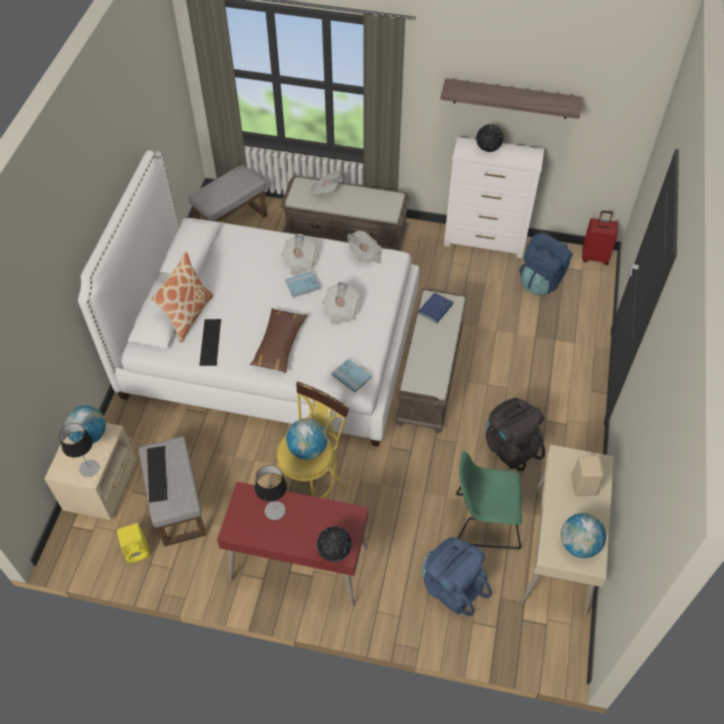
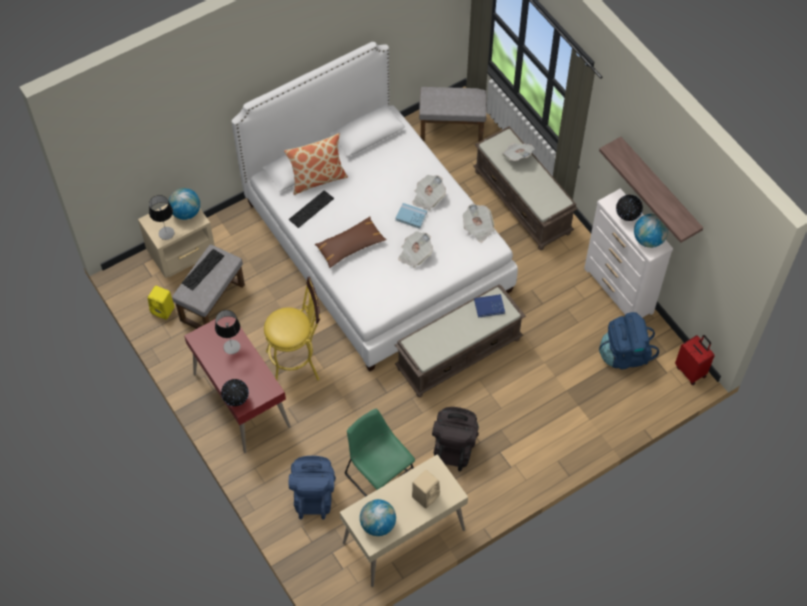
camera: 45 degrees right, 5 degrees up
(307, 449) = (288, 327): globe -> globe (648, 240)
(351, 376) = (369, 304): blue book -> none

